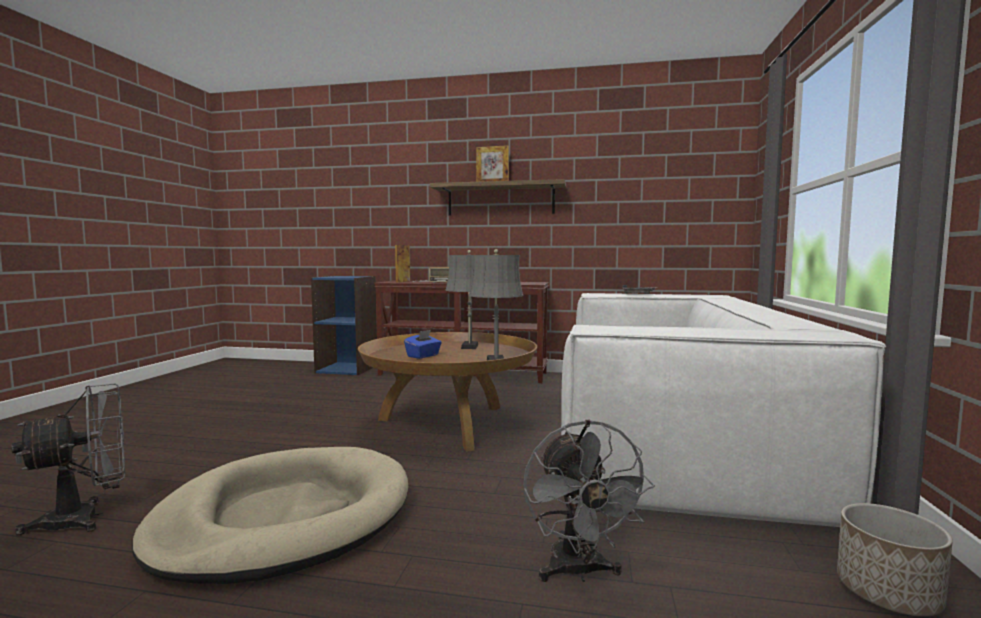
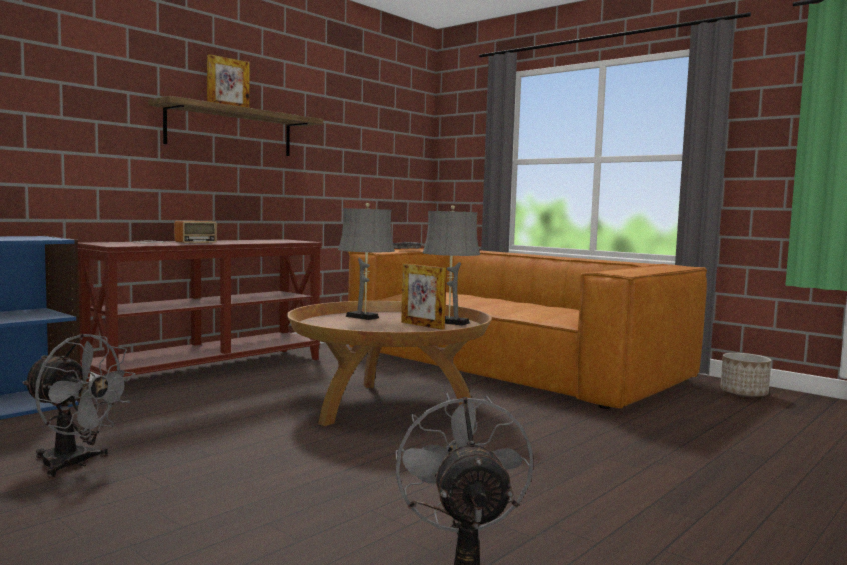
camera: 60 degrees left, 0 degrees up
(284, 518) = (558, 490): beige dog bed -> none
(403, 281) = (128, 243): picture frame -> picture frame (422, 325)
(423, 356) = (382, 330): blue tissue box -> none
(578, 572) = (700, 431): grey fan -> grey fan (75, 464)
(669, 433) = (512, 366): white sofa -> brown sofa

